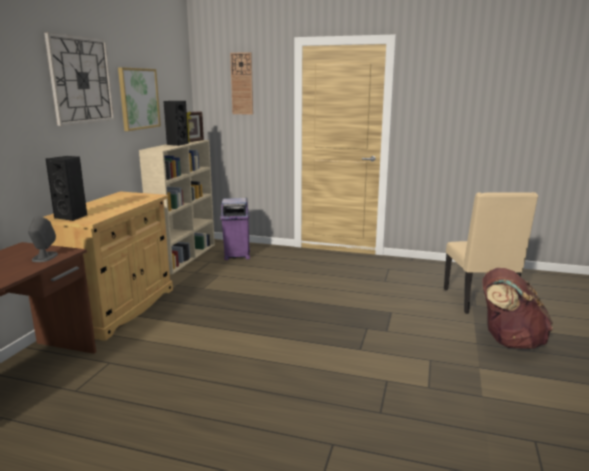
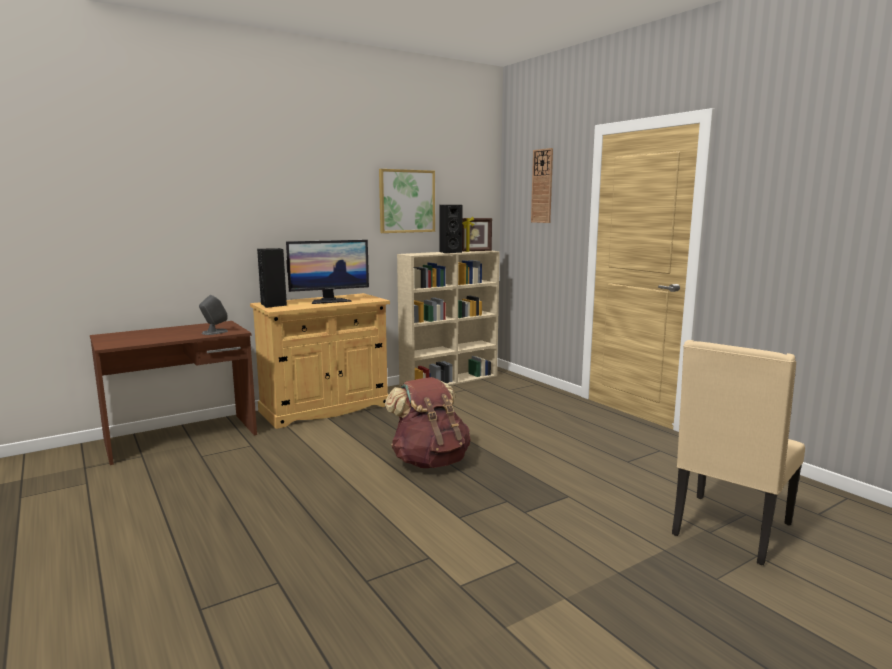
camera: 40 degrees right, 5 degrees down
(81, 80) = (326, 181): wall clock -> none
(116, 204) = (329, 301): none -> monitor
(236, 255) = (501, 390): purple trash can -> none
(509, 341) = (676, 591): brown backpack -> brown backpack (430, 461)

